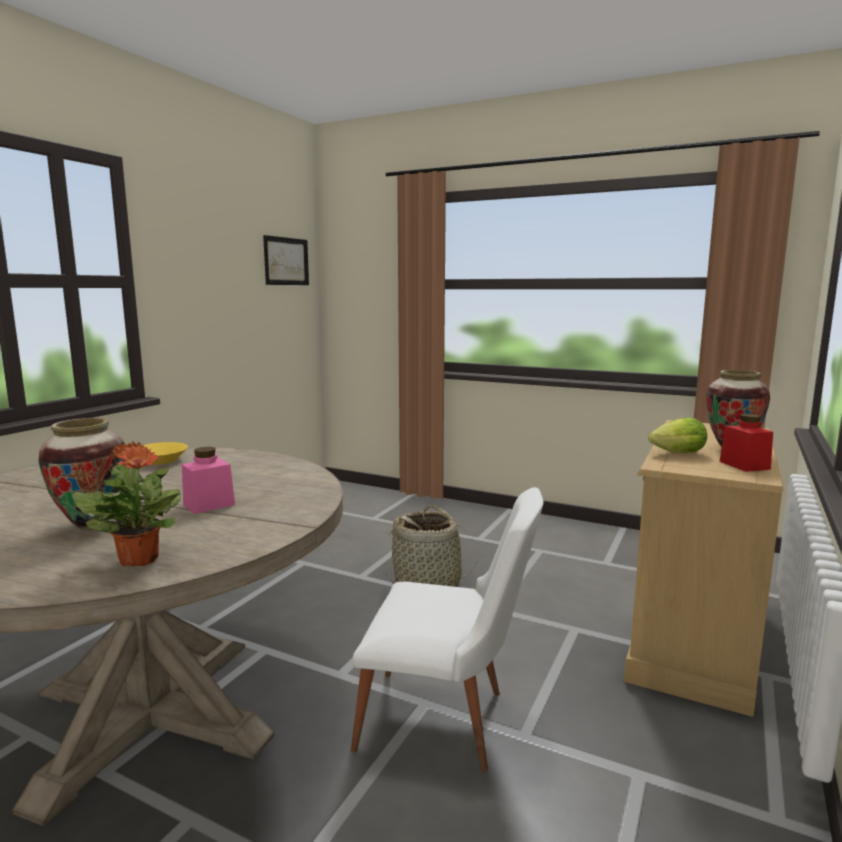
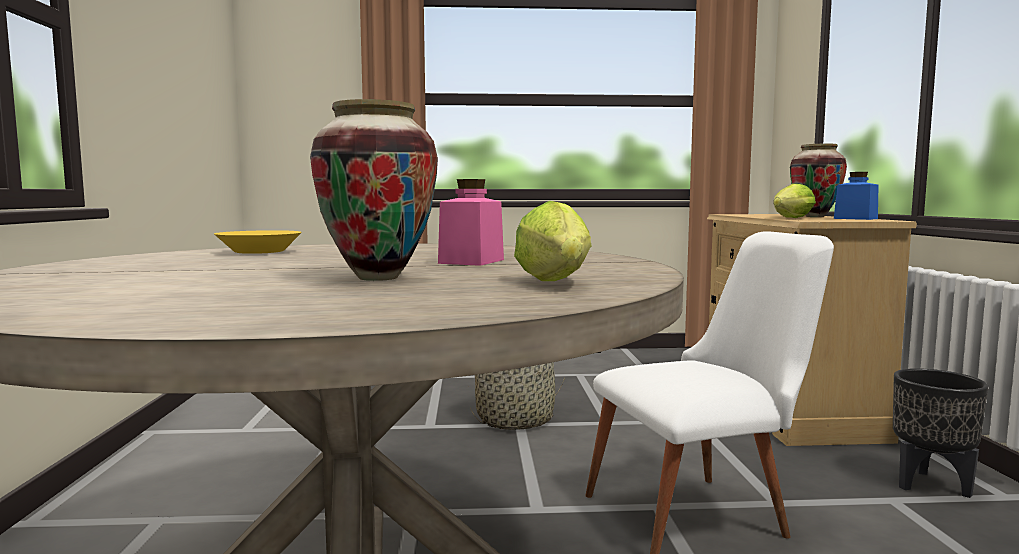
camera: 30 degrees left, 5 degrees down
(139, 559) = (556, 283): potted plant -> lettuce
(286, 261) = (211, 55): picture -> none
(709, 775) = (931, 485): none -> black planter
(744, 465) = (855, 218): red jar -> blue jar

